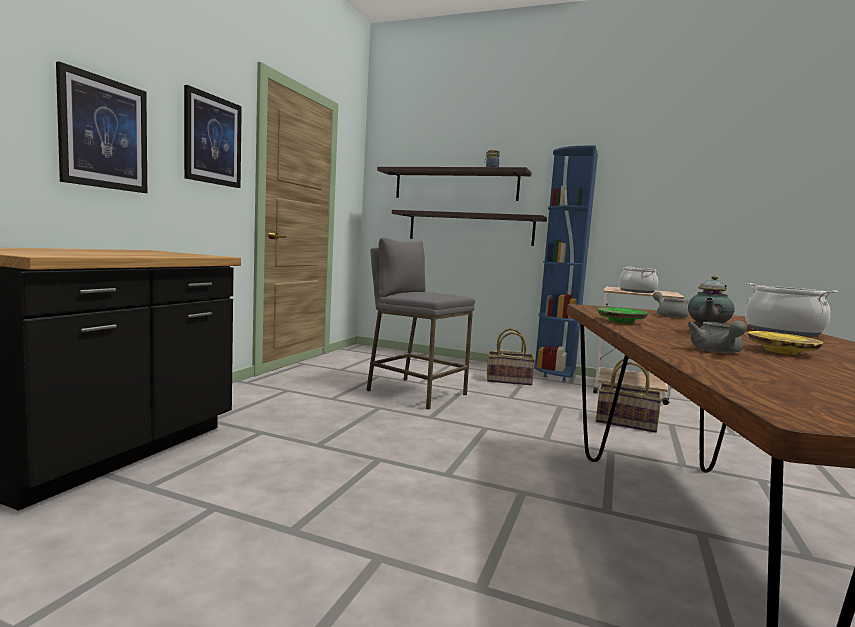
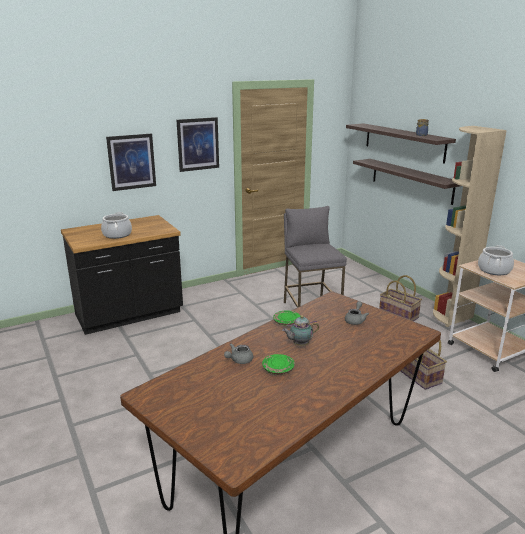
camera: 40 degrees right, 15 degrees up
(553, 376) = (448, 319): blue bookcase -> beige bookcase
(782, 351) = (278, 369): yellow plate -> green plate
(783, 331) = (372, 354): cooking pot -> cooking pot (117, 235)

